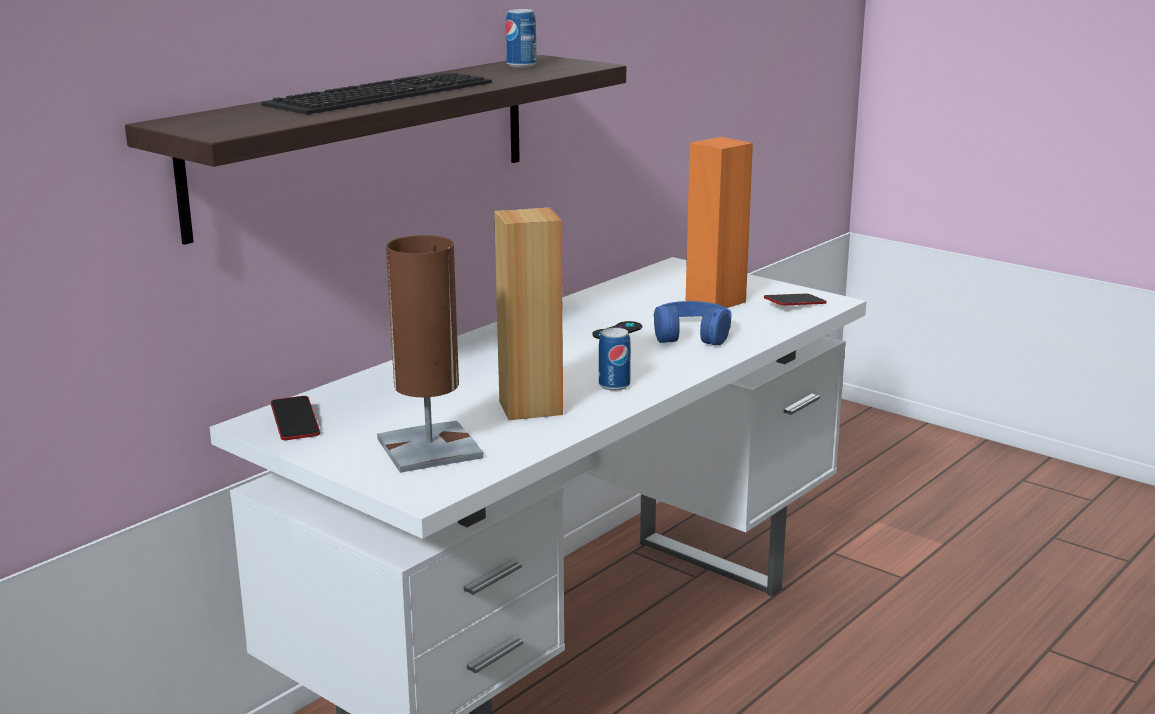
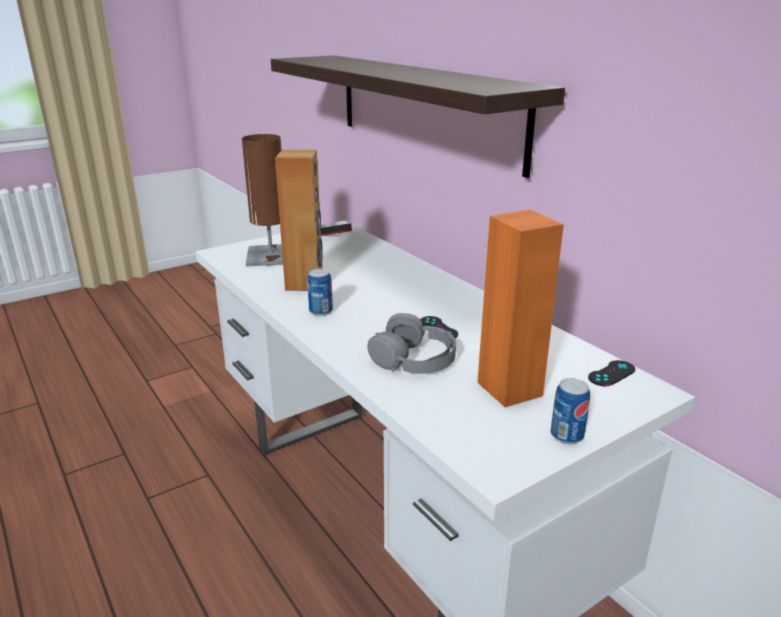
camera: 105 degrees right, 5 degrees up
(380, 92) = (384, 68): keyboard -> none
(521, 65) = (490, 82): can -> can (566, 435)
(658, 275) = (611, 373): none -> black game controller
(691, 334) = (414, 358): blue headphones -> grey headphones
(794, 304) = (488, 438): phone -> none

